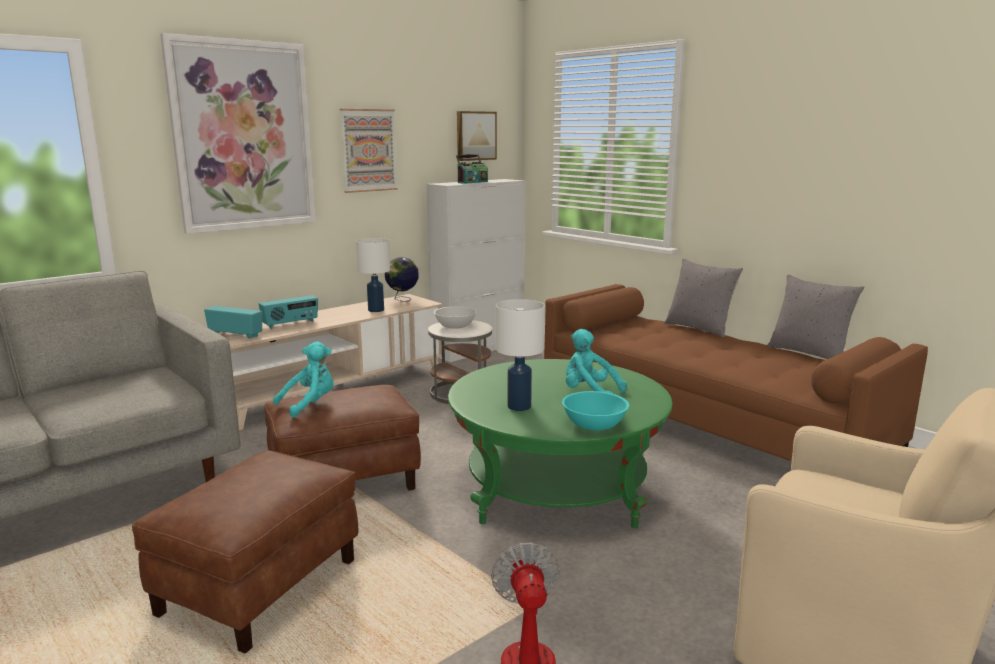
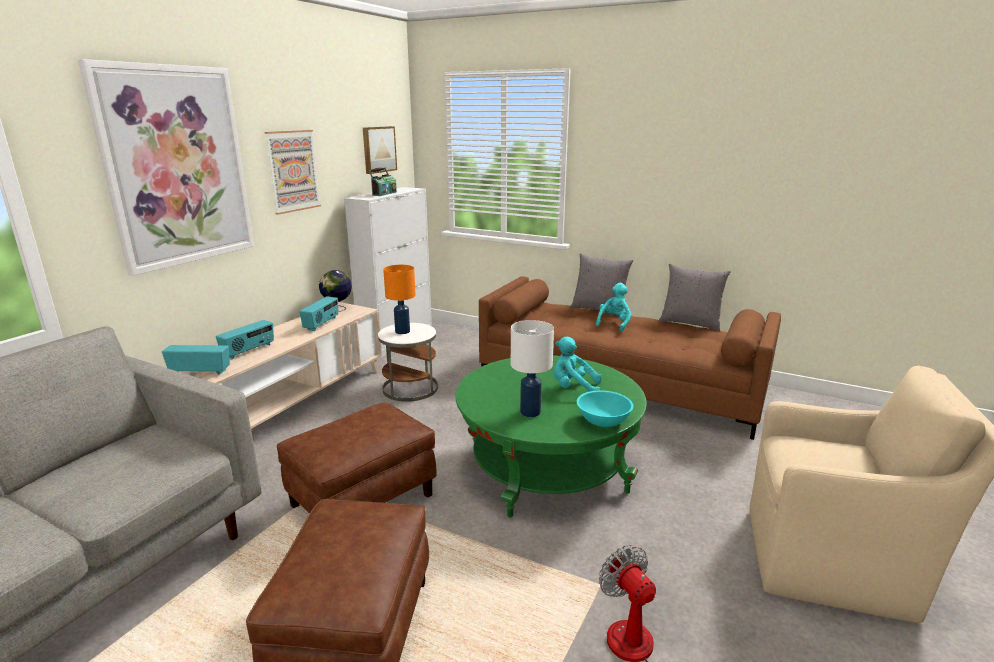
camera: 20 degrees left, 5 degrees up
(310, 404) = (329, 439): turquoise plush toy -> turquoise plush toy (614, 323)
(376, 310) = (321, 324): white table lamp -> radio
(455, 326) = (402, 331): white bowl -> orange table lamp

